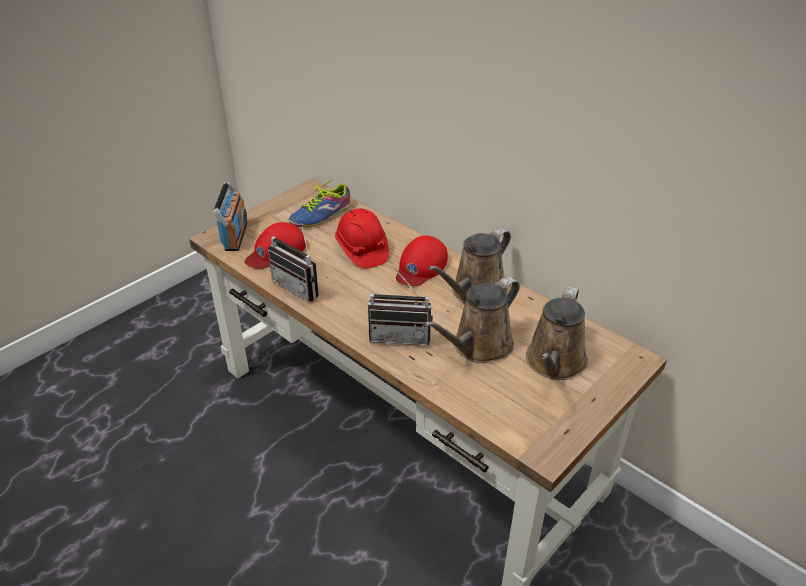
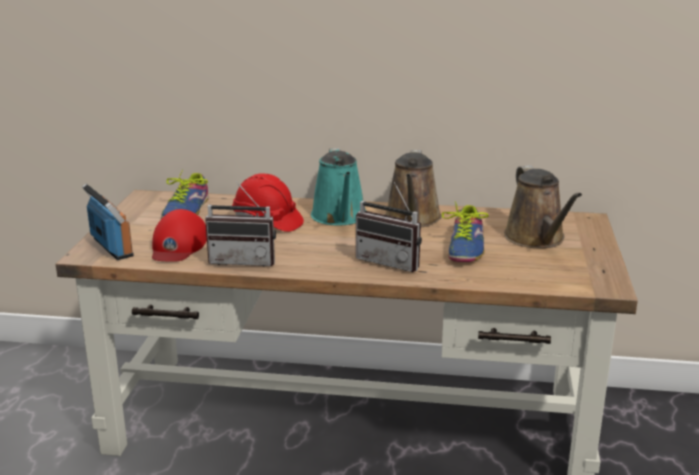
camera: 35 degrees left, 15 degrees down
(401, 335) = (391, 261): radio -> radio turned 60 degrees clockwise
(420, 266) = (340, 217): red cap -> turquoise watering can
(478, 346) = (466, 248): brown watering can -> shoe

